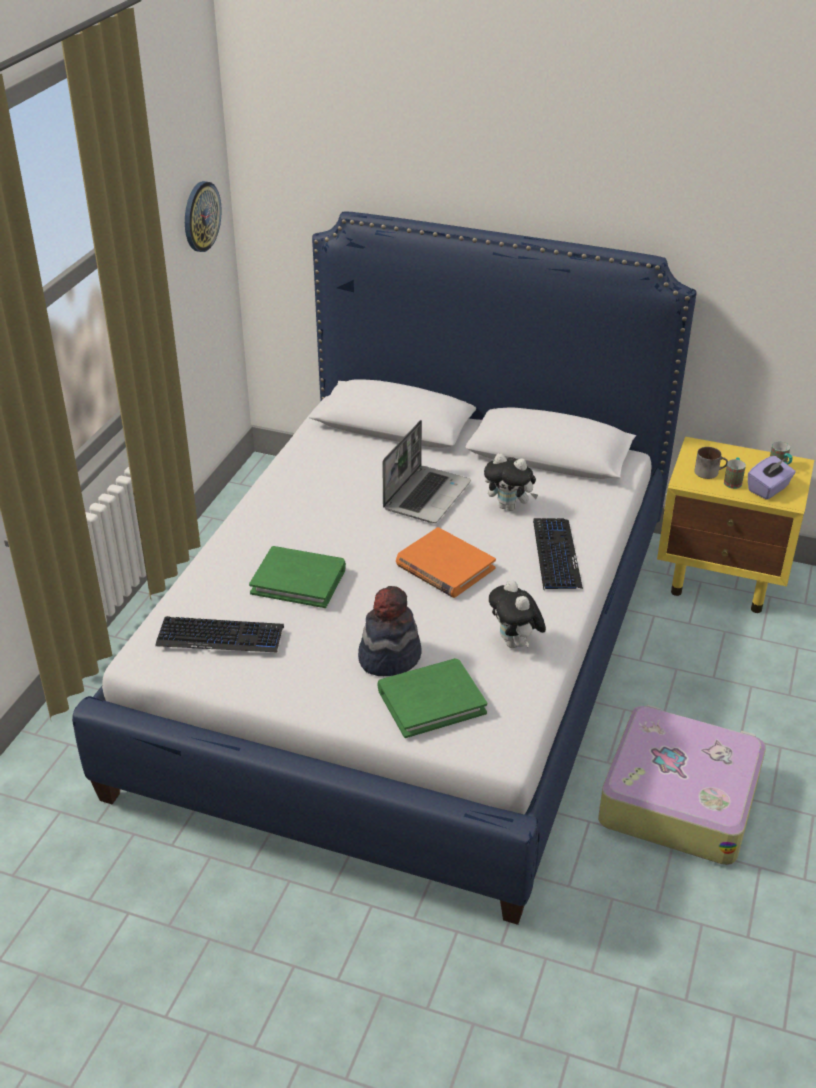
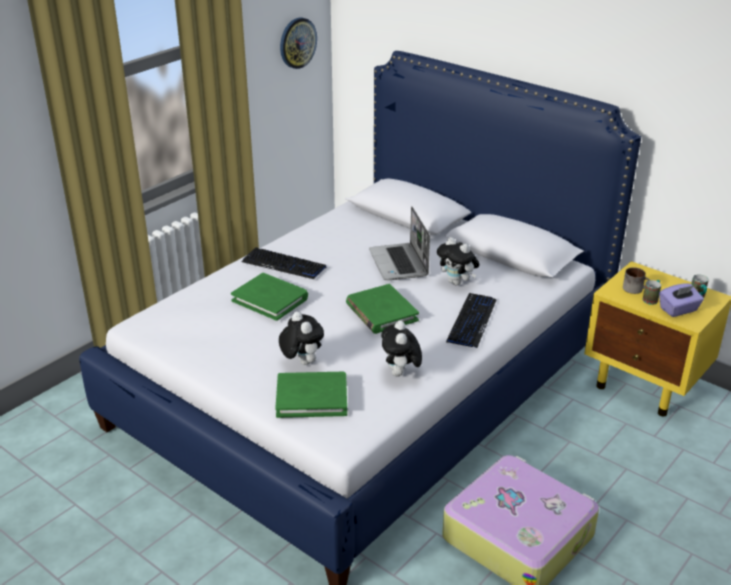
camera: 20 degrees right, 5 degrees down
(220, 636) = (193, 323): keyboard -> keyboard (284, 265)
(389, 656) = (301, 362): hat -> plush toy
(426, 495) = (399, 263): laptop -> laptop turned 120 degrees clockwise
(444, 567) = (381, 312): orange book -> green book

